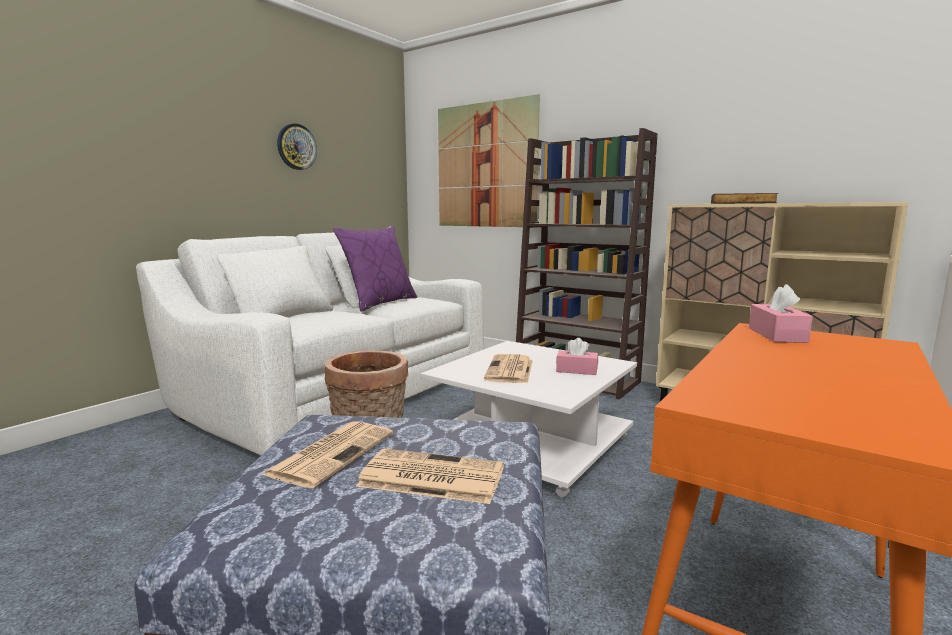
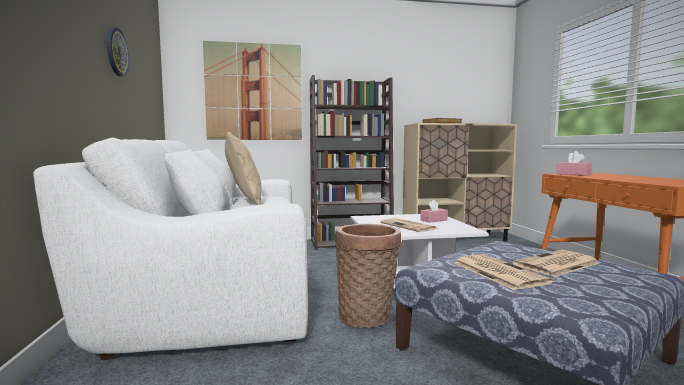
camera: 45 degrees left, 5 degrees down
(379, 303) = (244, 201): purple pillow -> beige pillow

